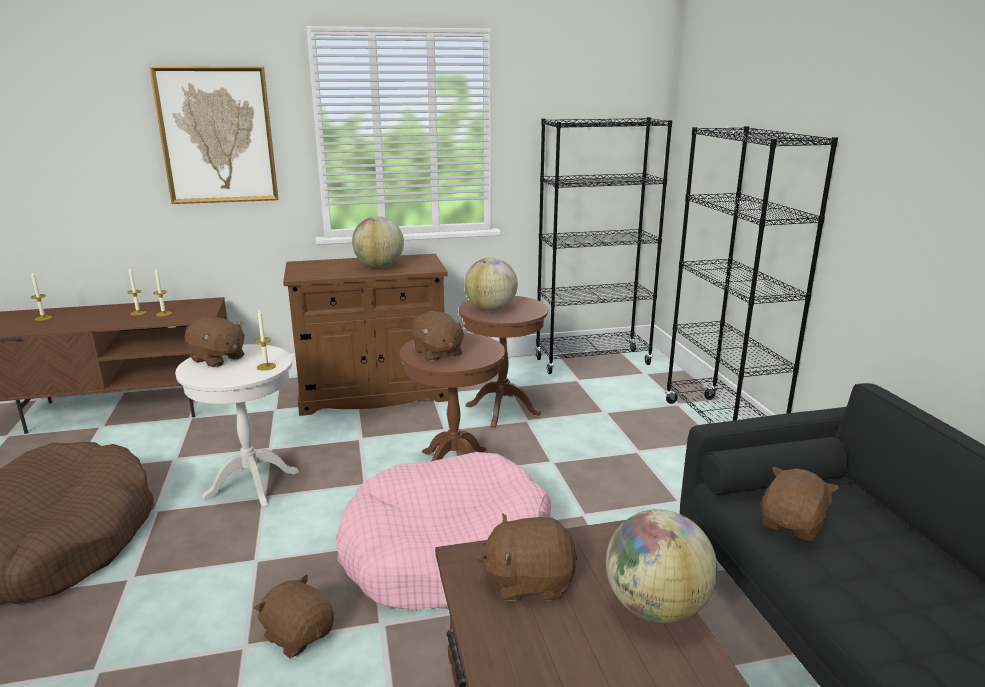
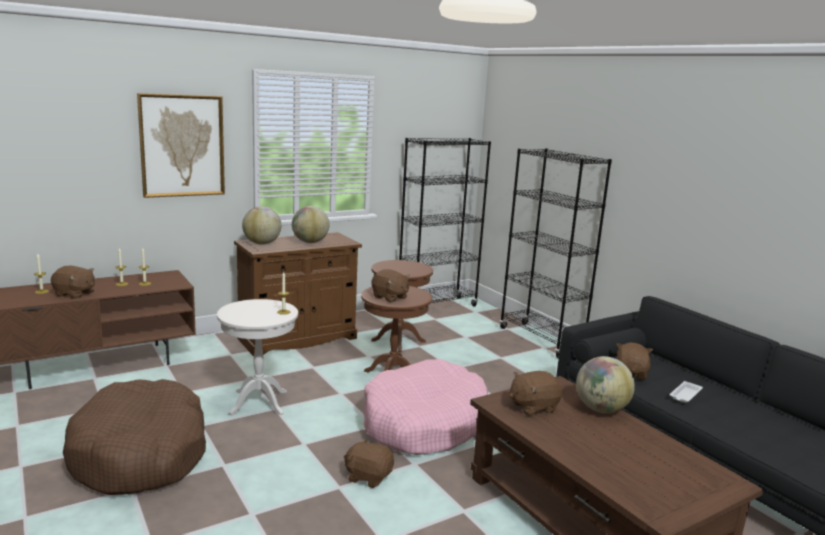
camera: 20 degrees left, 5 degrees down
(217, 359) = (241, 309): brown plush toy -> brown plush toy (74, 294)
(491, 309) = (395, 269): globe -> globe (262, 243)
(878, 590) = (685, 395): none -> white tray

